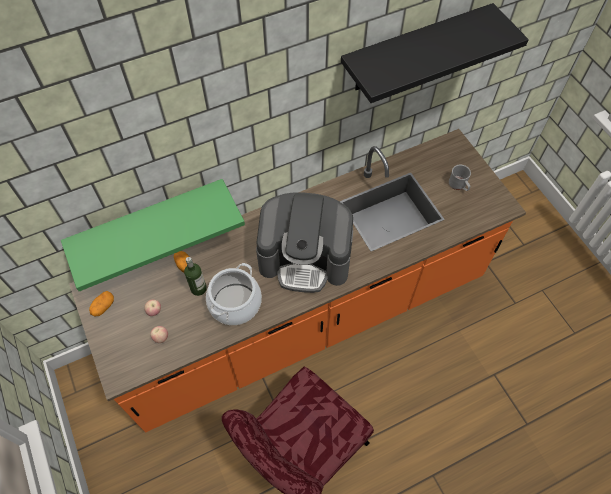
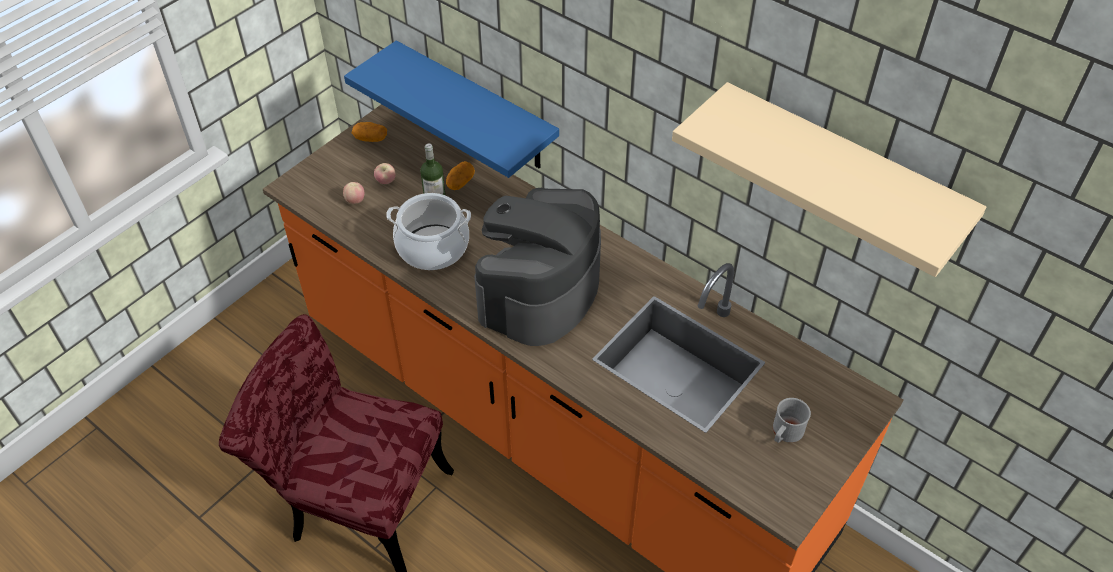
camera: 65 degrees right, 10 degrees down
(149, 221) = (476, 107): green shelf -> blue shelf
(305, 257) = (539, 291): coffee machine -> coffee machine turned 45 degrees clockwise
(415, 49) = (840, 172): black shelf -> beige shelf

